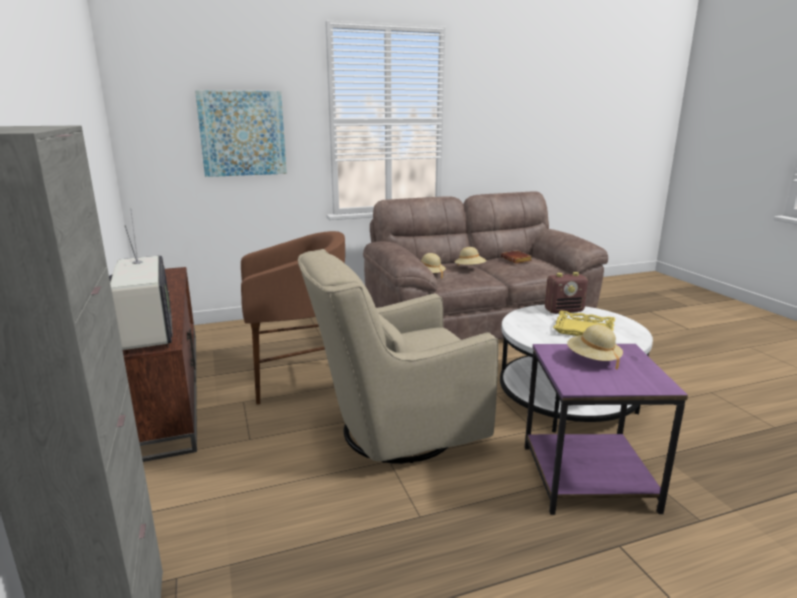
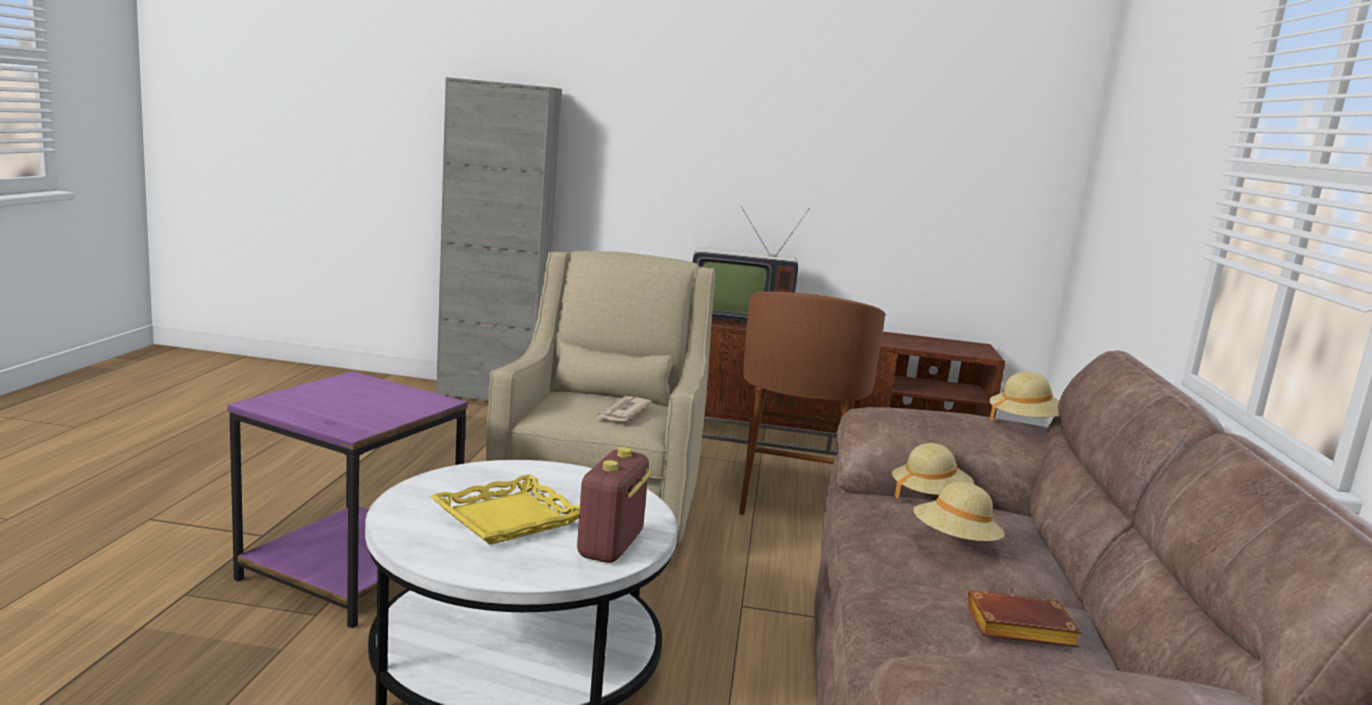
camera: 115 degrees right, 5 degrees down
(242, 133) = (1154, 180): picture -> none
(428, 335) = (622, 412): none -> newspaper
(593, 360) = (373, 405): beige hat -> beige hat (1024, 422)

